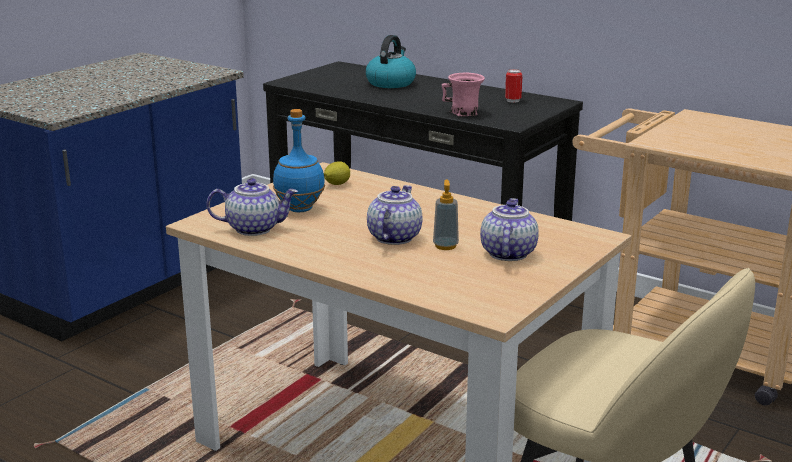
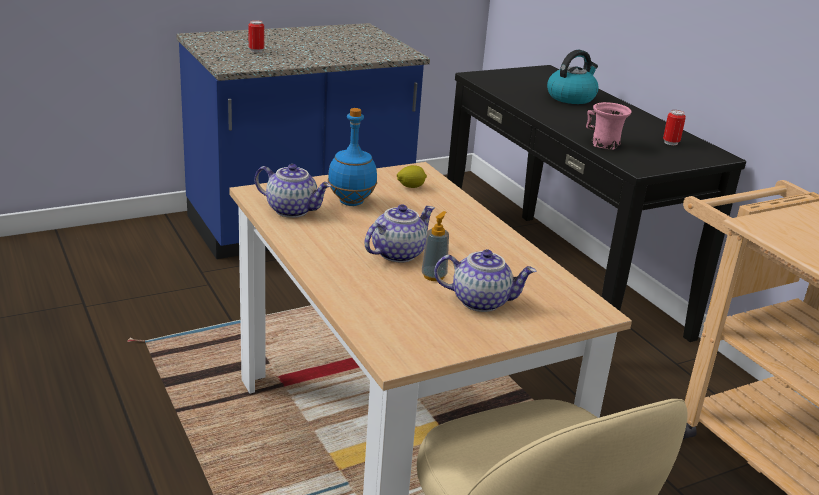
camera: 25 degrees right, 5 degrees up
(61, 95) = (256, 50): none -> can
(506, 253) = (481, 301): teapot -> teapot turned 60 degrees clockwise

